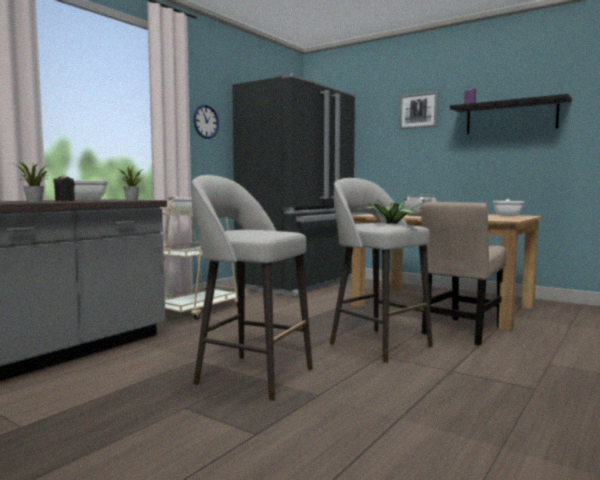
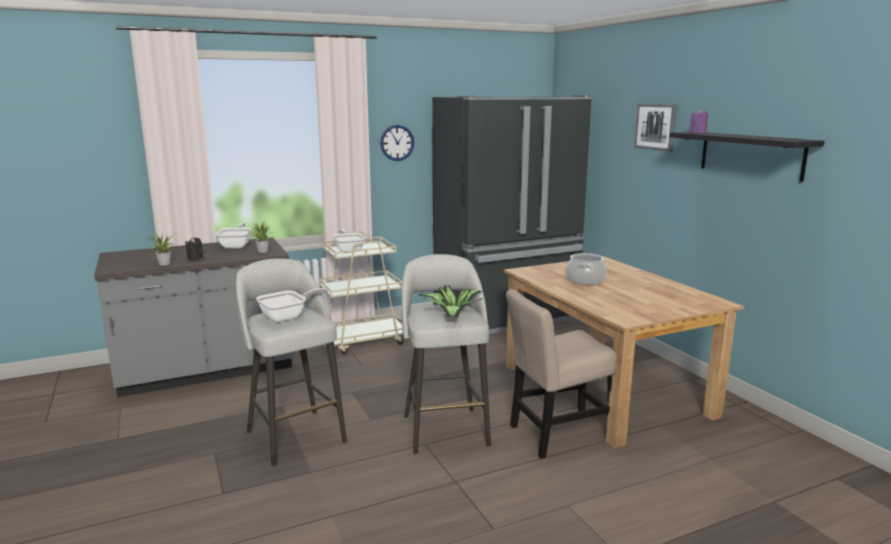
camera: 30 degrees right, 10 degrees up
(507, 215) = (689, 299): frying pan -> frying pan (288, 317)

